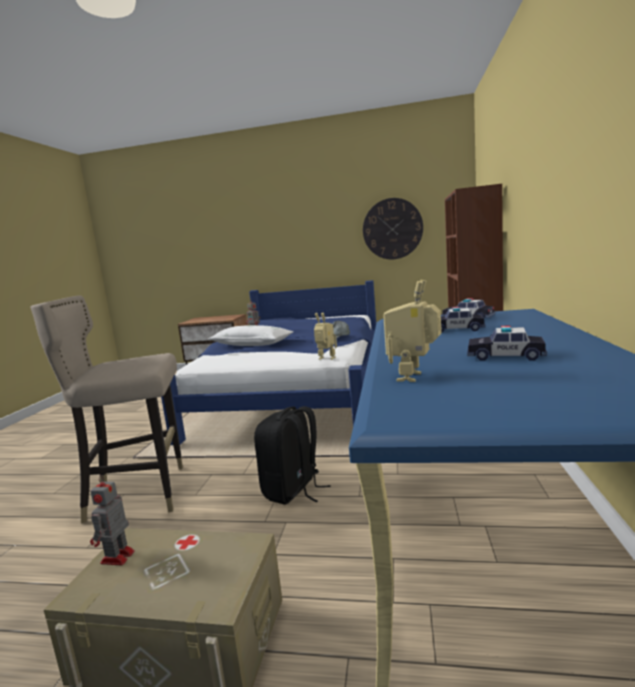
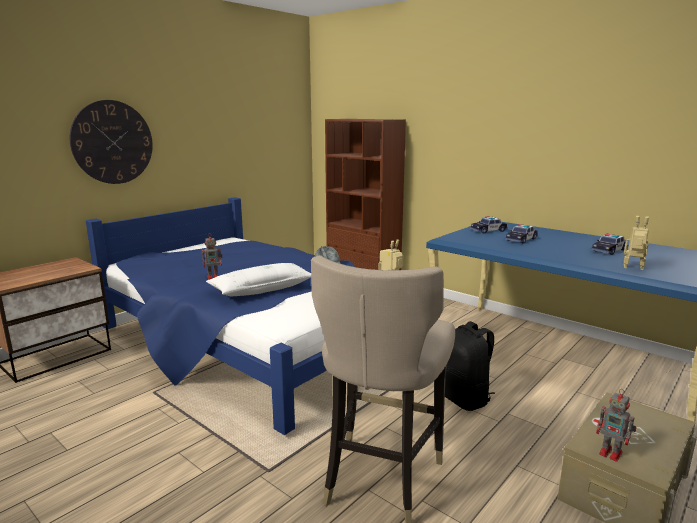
camera: 60 degrees left, 5 degrees up
(392, 229) = (250, 140): wall clock -> wall clock (112, 142)
(415, 377) = (633, 268): toy robot -> toy robot turned 150 degrees clockwise

